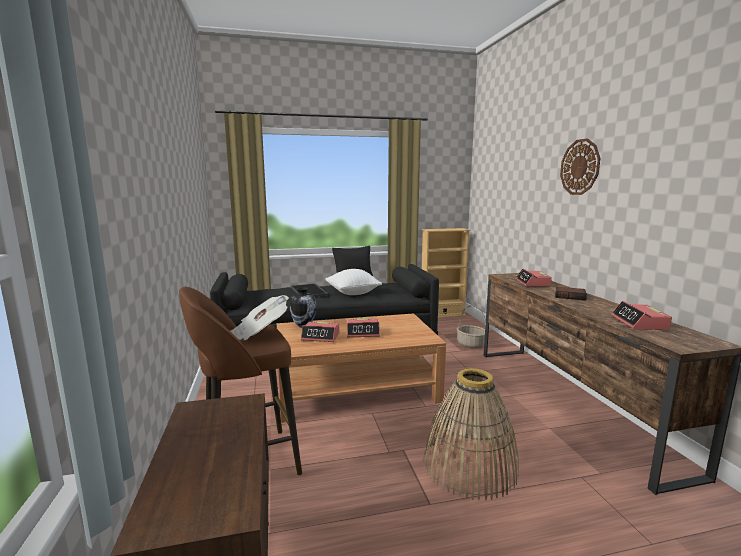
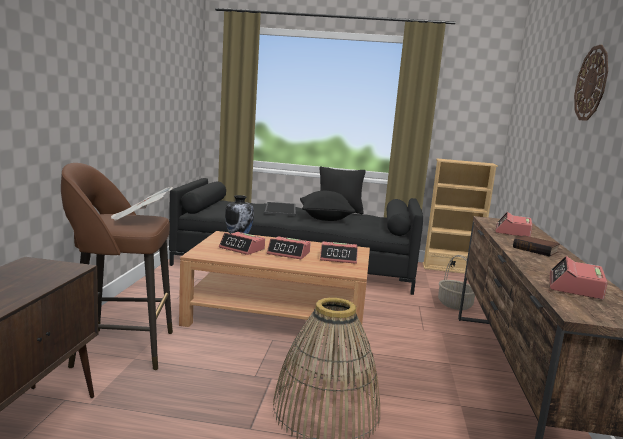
camera: 20 degrees right, 0 degrees up
(353, 293) = (325, 219): white pillow -> black pillow
(404, 328) = (338, 258): none -> alarm clock

